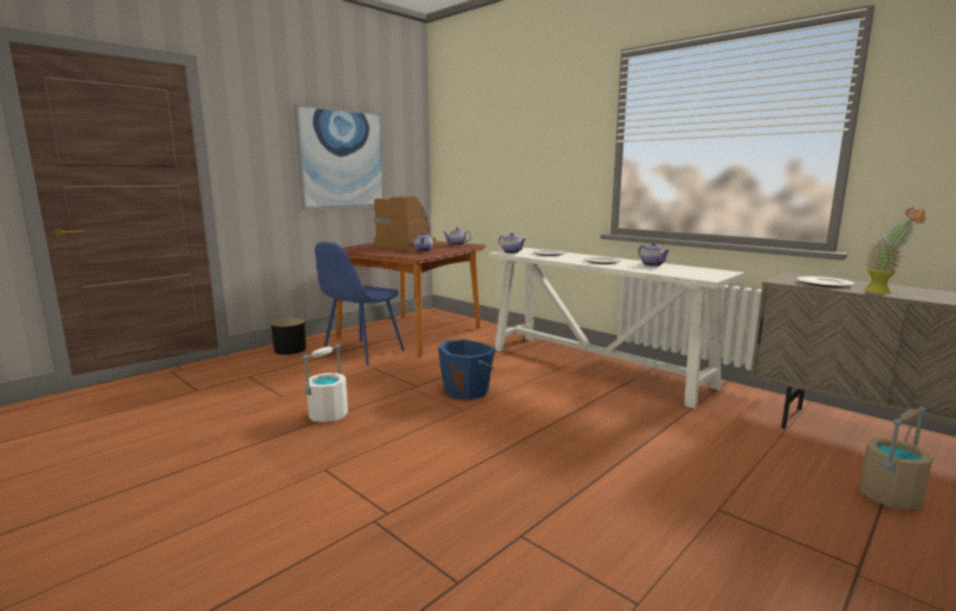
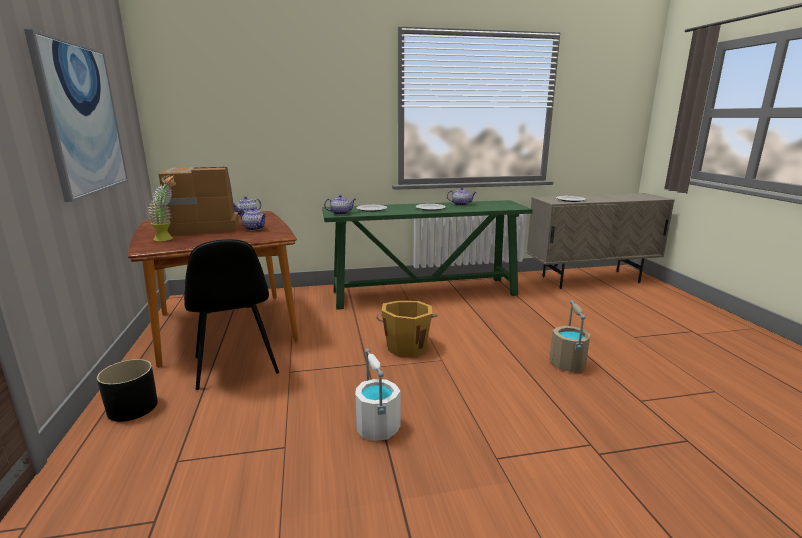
camera: 55 degrees left, 5 degrees up
(362, 353) = (236, 366): blue chair -> black chair
(467, 390) = (407, 347): blue bucket -> orange bucket
(597, 367) = (425, 293): white console table -> green console table
(885, 292) = (599, 200): potted plant -> potted plant (168, 239)
(889, 497) = (639, 300): beige bucket -> beige bucket (568, 364)

